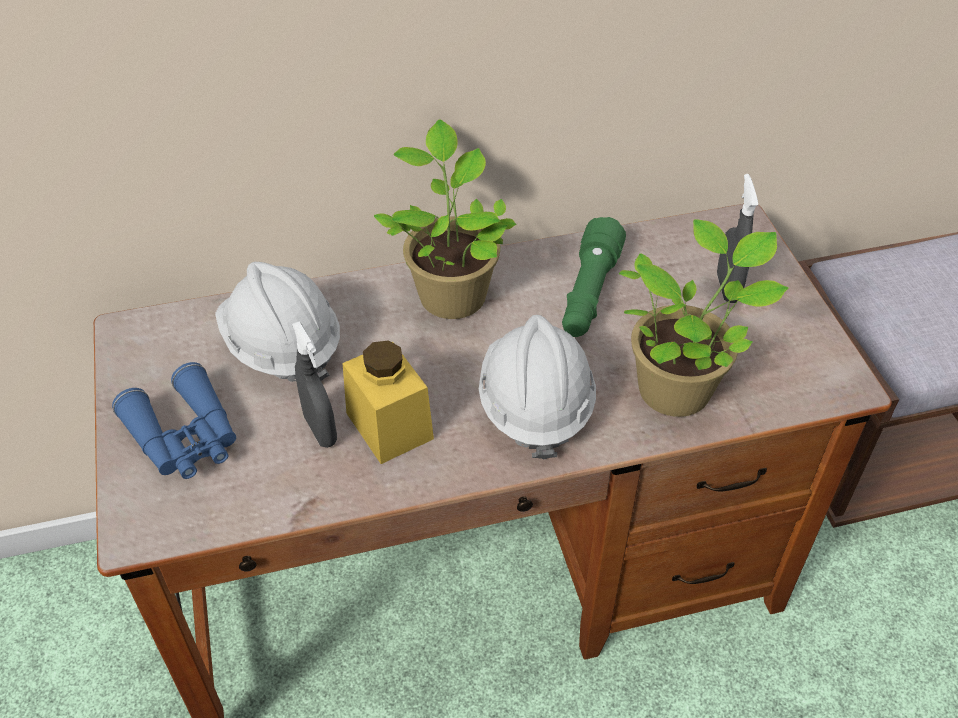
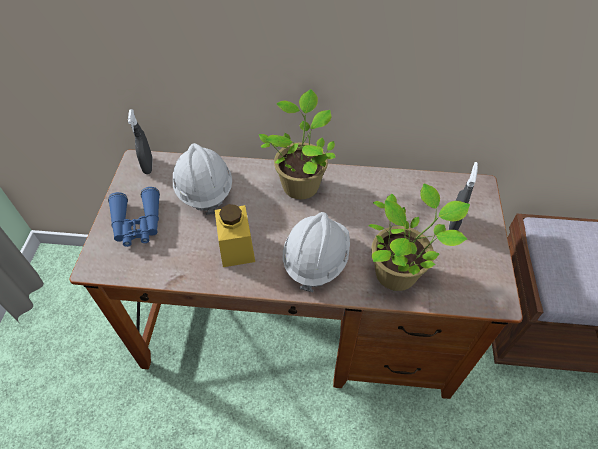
camera: 20 degrees right, 5 degrees up
(320, 430) = (202, 239): grey spray bottle -> grey spray bottle (148, 166)
(588, 294) = (373, 204): green flashlight -> none

